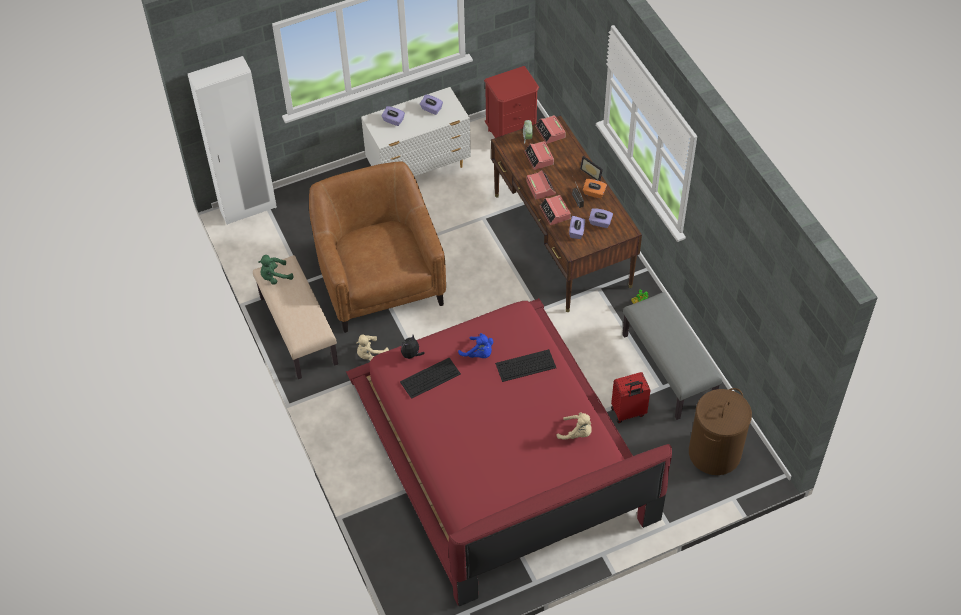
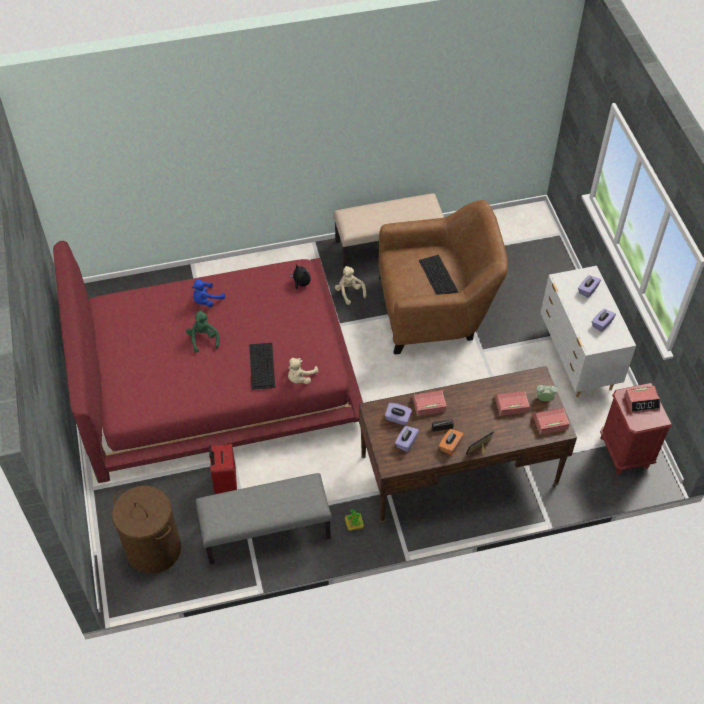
camera: 100 degrees right, 0 degrees up
(248, 209) = (540, 223): white wardrobe -> none
(275, 277) = (419, 204): green plush toy -> green plush toy (203, 339)
(430, 377) = (271, 293): keyboard -> keyboard (438, 276)
(479, 354) = (286, 332): blue plush toy -> blue plush toy (206, 300)
(540, 187) = (467, 398): alarm clock -> alarm clock (642, 402)
(577, 433) = (173, 392): beige plush toy -> beige plush toy (300, 377)

